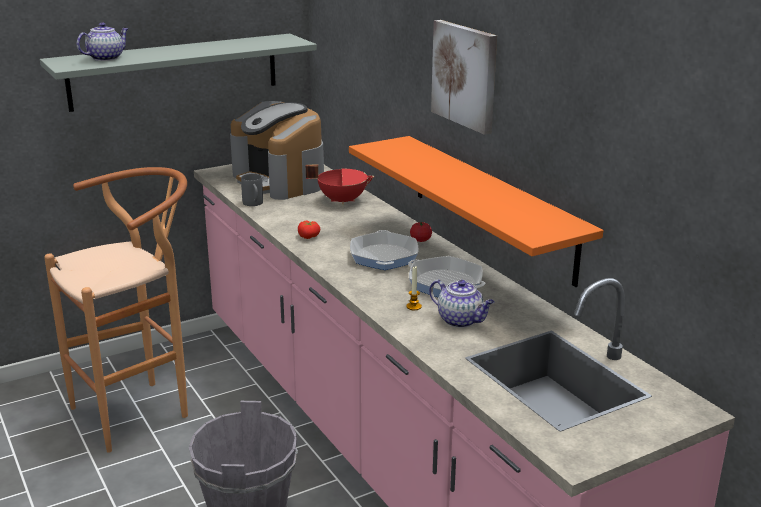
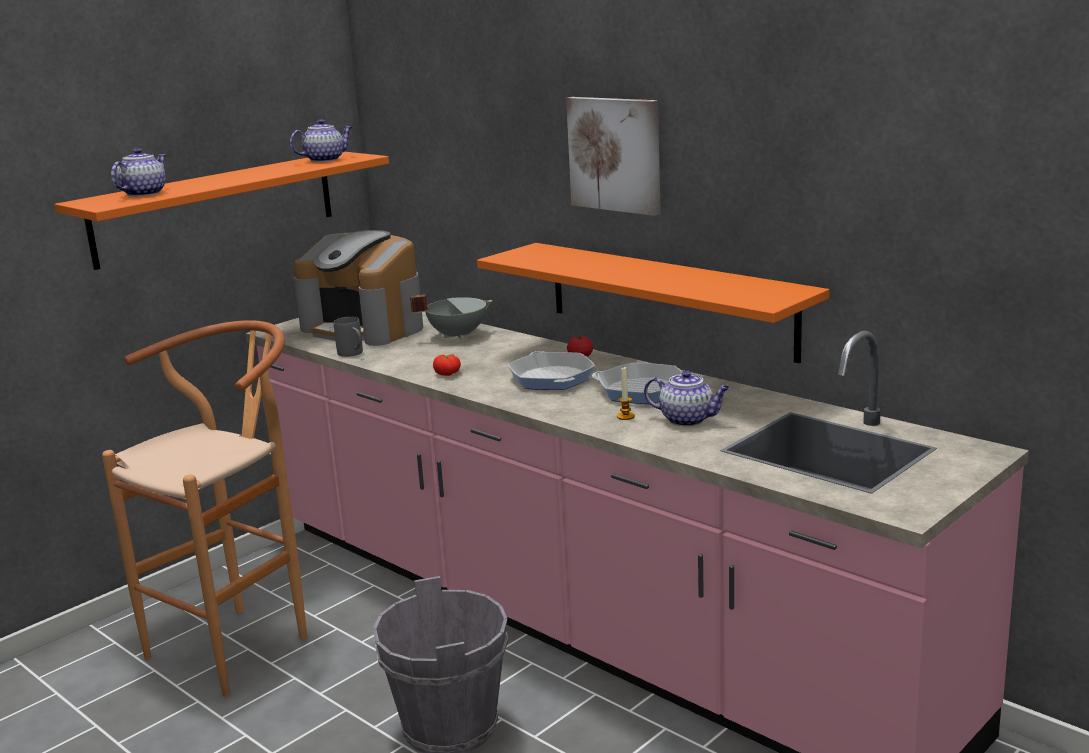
camera: 15 degrees left, 5 degrees down
(175, 71) = (216, 208): grey shelf -> orange shelf
(266, 41) = (325, 159): none -> teapot
(342, 200) = (457, 335): red cooking pot -> grey cooking pot

